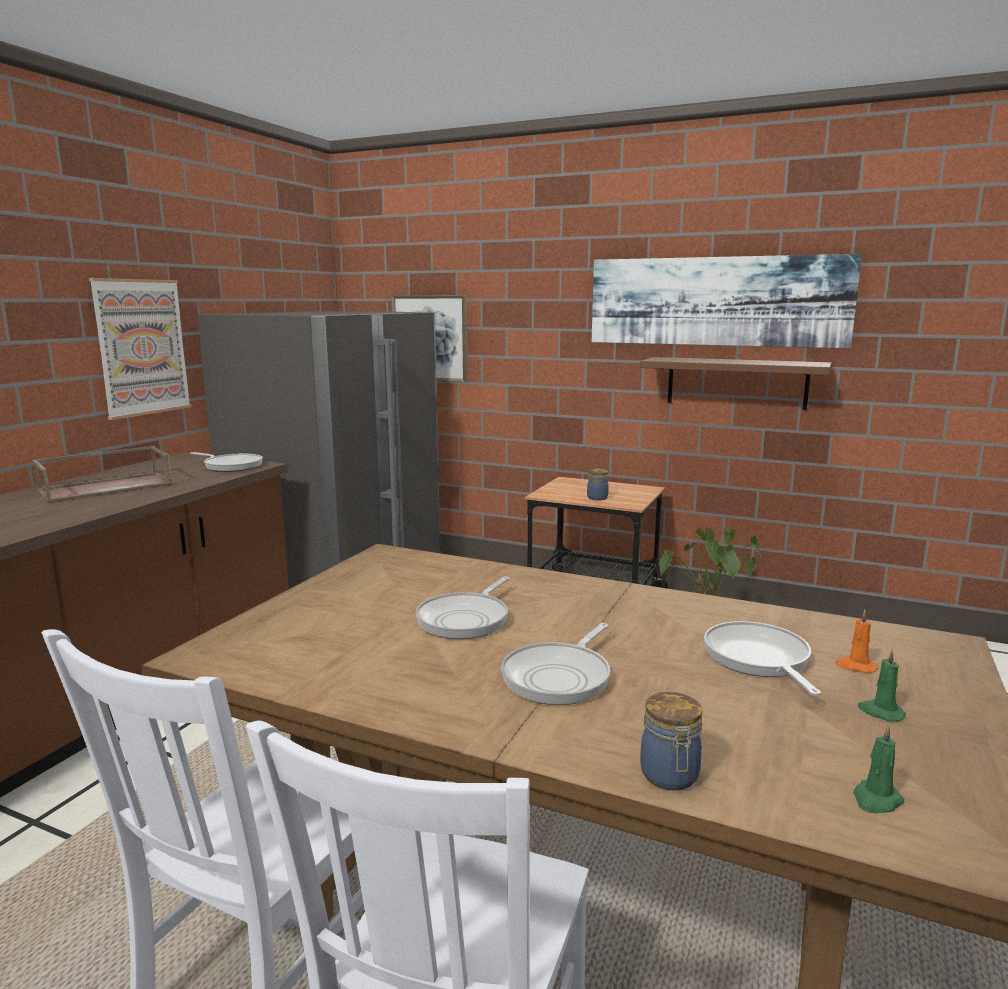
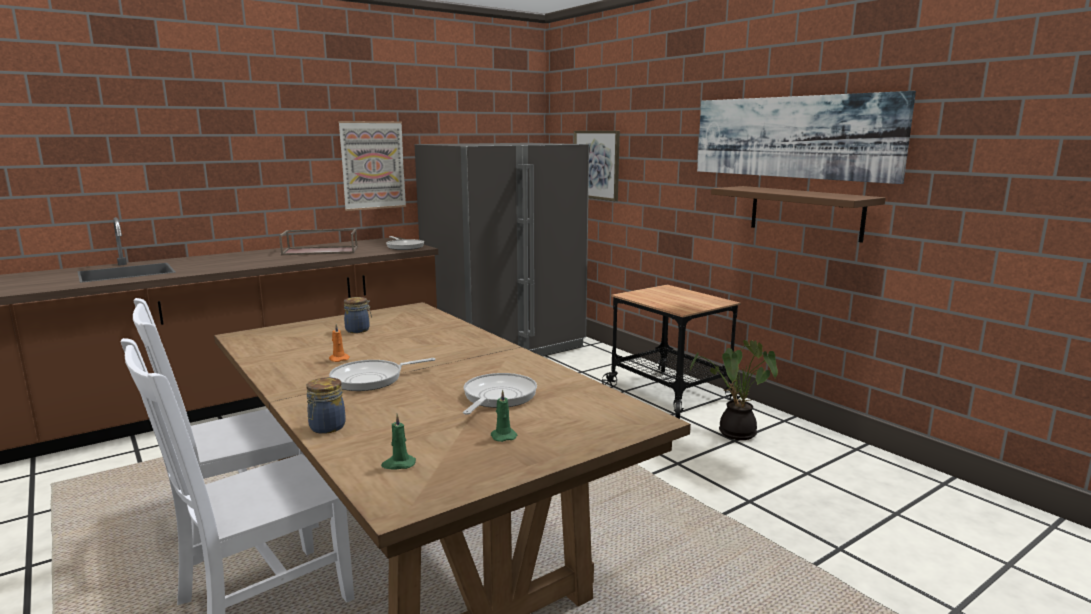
camera: 30 degrees right, 0 degrees up
(466, 619) = (385, 345): frying pan -> none
(598, 498) = (665, 302): jar -> jar (358, 330)
(855, 666) = (548, 414): orange candle -> orange candle (338, 359)

